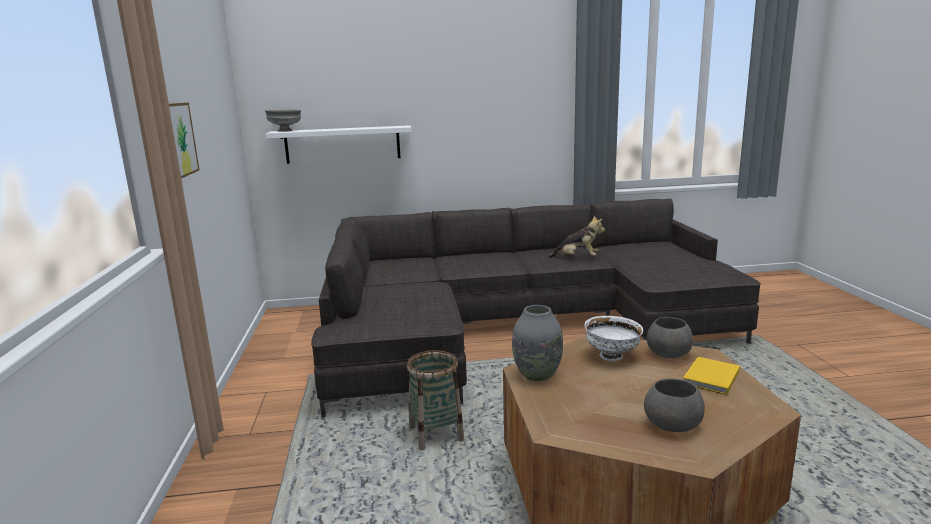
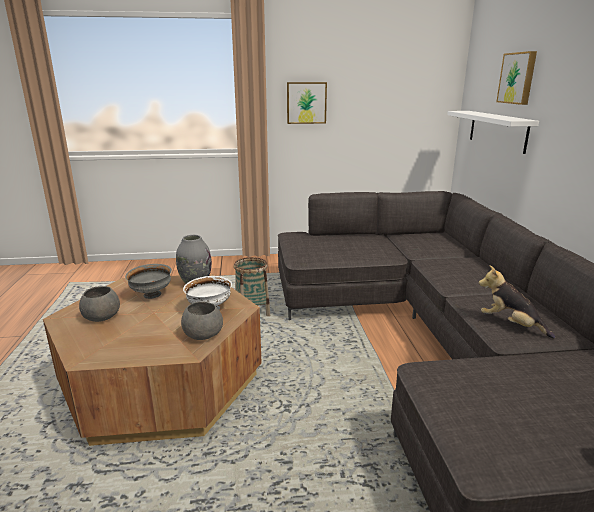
camera: 90 degrees right, 5 degrees up
(285, 131) = (464, 111): grey bowl -> grey bowl (152, 295)
(360, 89) = (518, 78): none -> picture
(577, 258) = (510, 324): plush toy -> plush toy turned 120 degrees clockwise
(709, 378) = (148, 344): yellow book -> none

